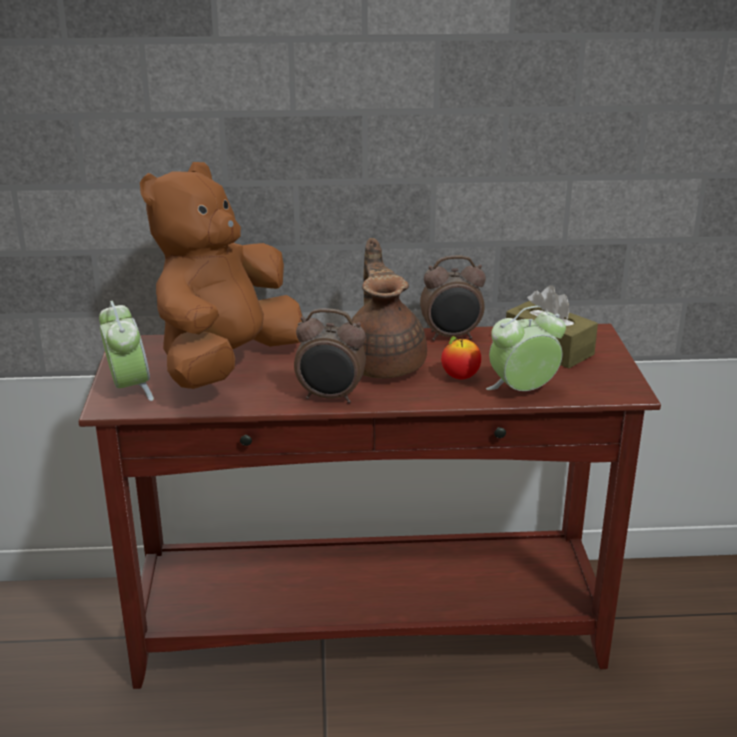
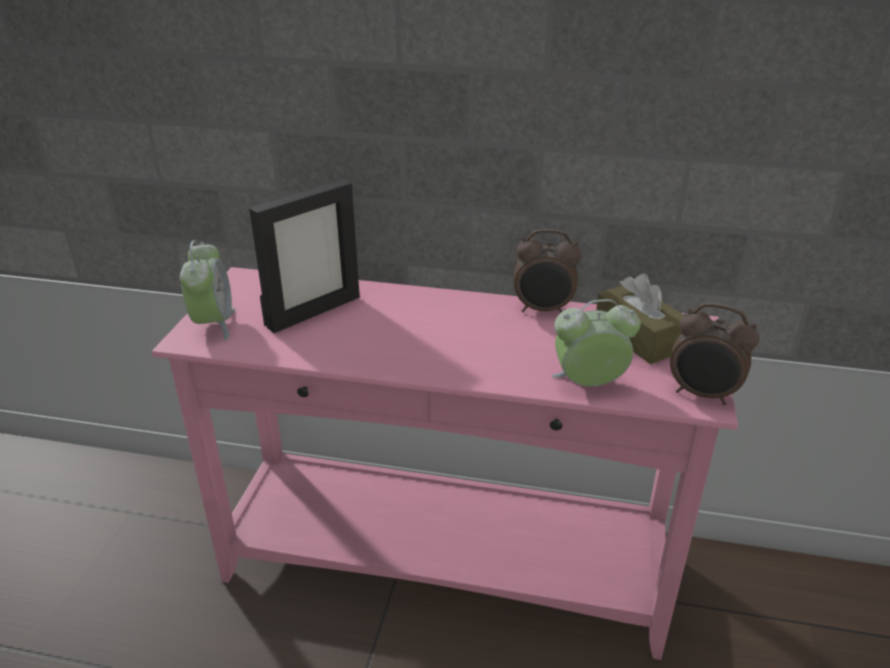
camera: 15 degrees right, 5 degrees up
(226, 365) = (313, 311): brown plush toy -> picture frame
(330, 397) = (390, 362): alarm clock -> alarm clock (702, 394)
(370, 625) = (447, 561): brown console table -> pink console table
(384, 364) = (462, 331): brown teapot -> none
(460, 377) = (530, 357): apple -> none

